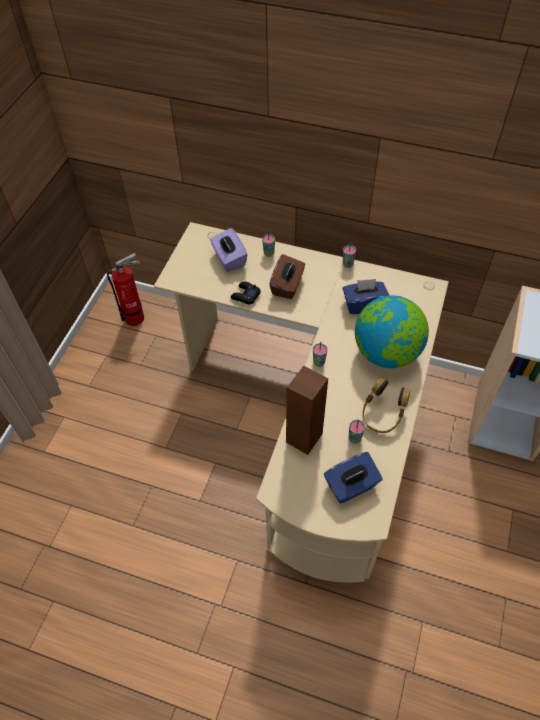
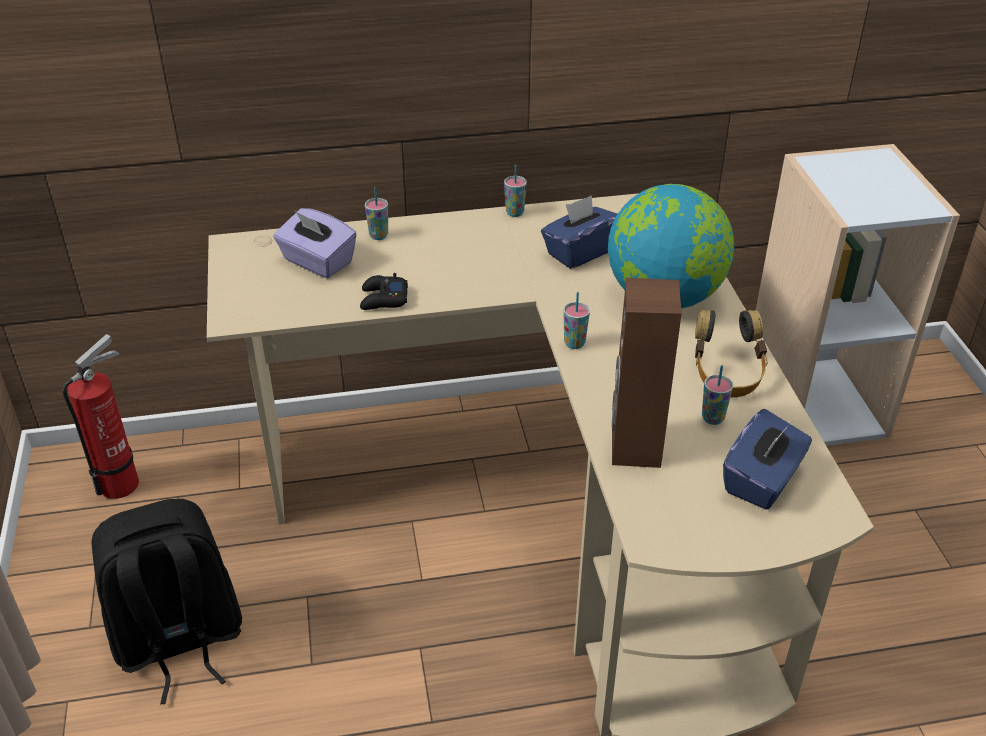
camera: 30 degrees left, 15 degrees down
(118, 410) = (178, 641): none -> black backpack
(287, 286) = (443, 266): brown tissue box -> none

